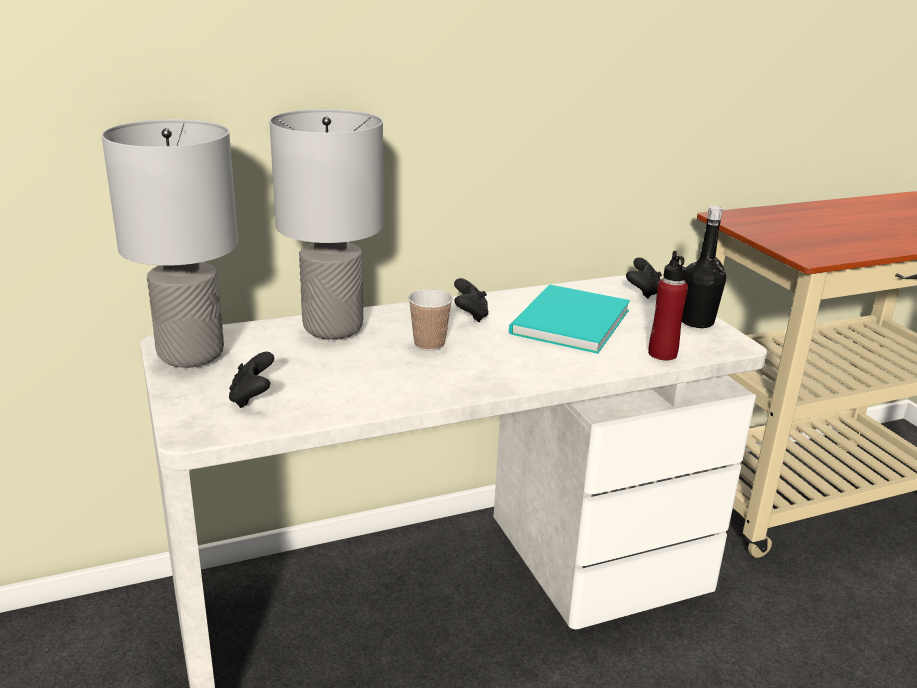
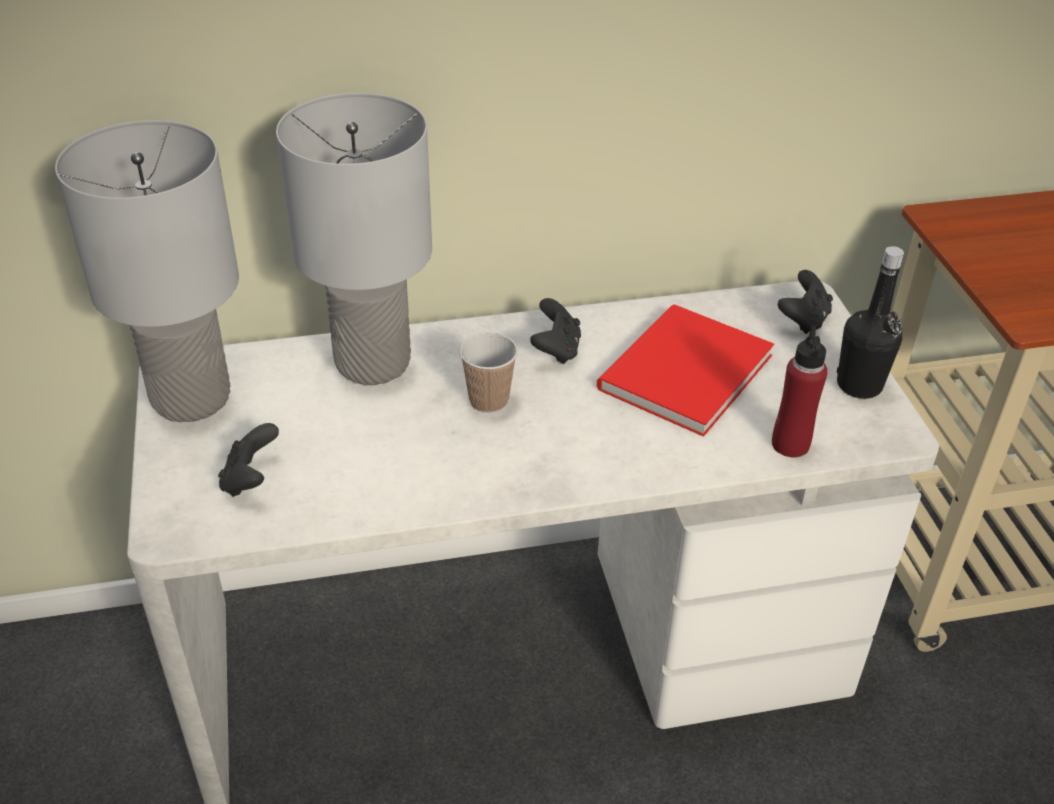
camera: 10 degrees right, 15 degrees up
(566, 322) = (679, 373): turquoise book -> red book

